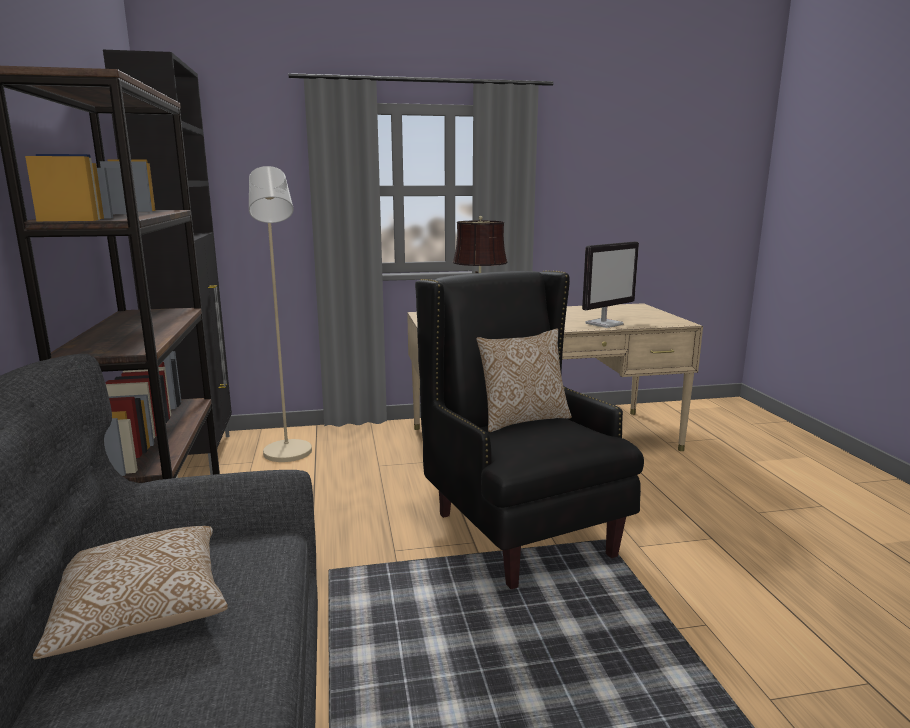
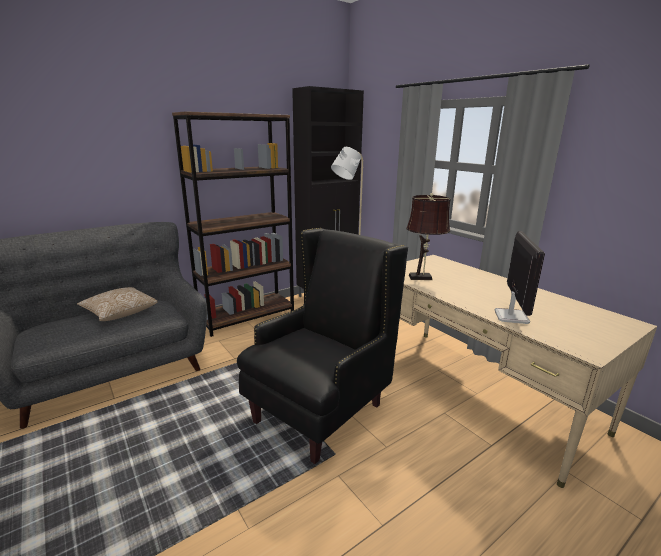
camera: 65 degrees right, 5 degrees up
(522, 420) = (331, 341): pillow -> none
(604, 324) = (511, 316): monitor -> monitor turned 105 degrees counterclockwise

